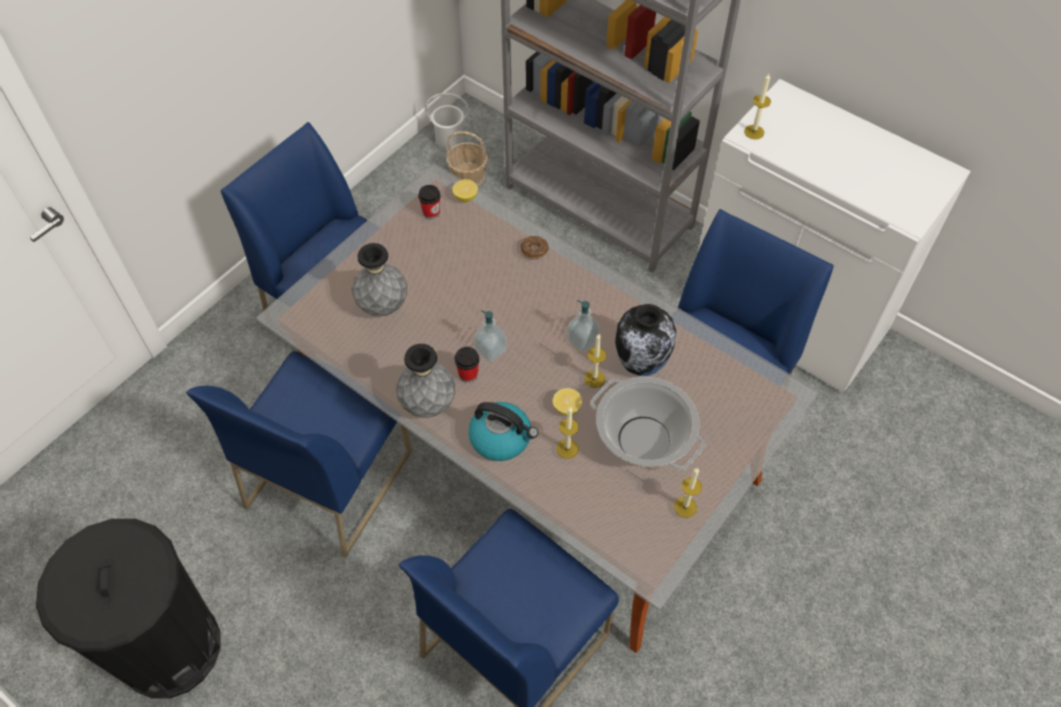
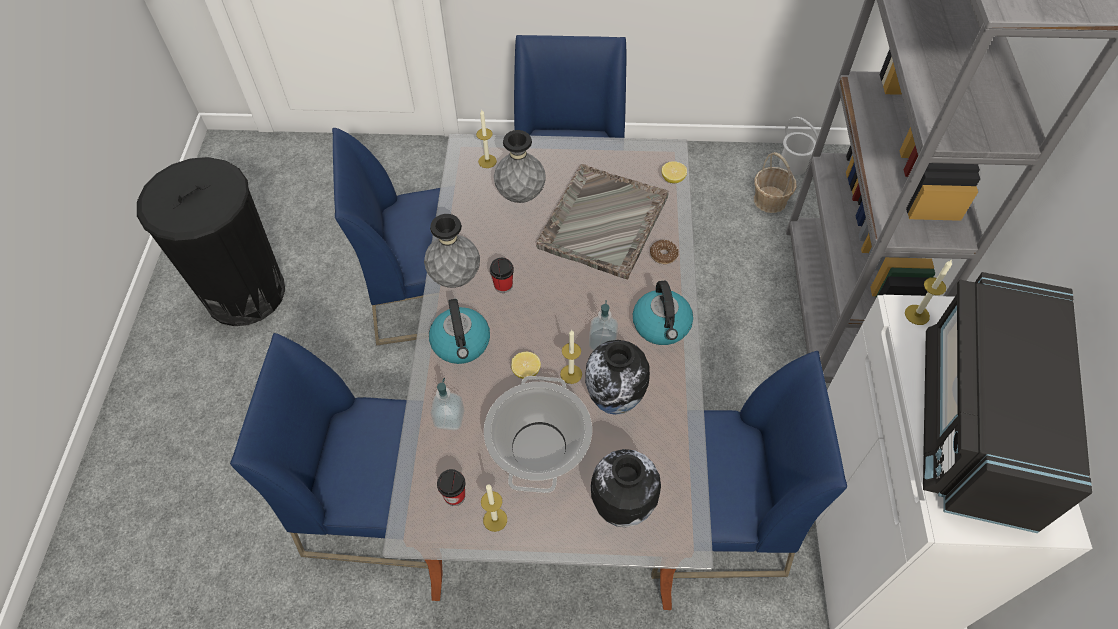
camera: 55 degrees right, 0 degrees up
(431, 212) = (635, 168): cup -> cup (454, 496)
(466, 269) = (602, 223): none -> grey tray
(490, 350) = (538, 286): soap dispenser -> soap dispenser (449, 418)
(567, 449) = (486, 395): candle -> candle (487, 161)
(599, 293) = (662, 325): none -> kettle
(734, 417) = (621, 508): none -> vase
(855, 162) = (976, 423): none -> black microwave

